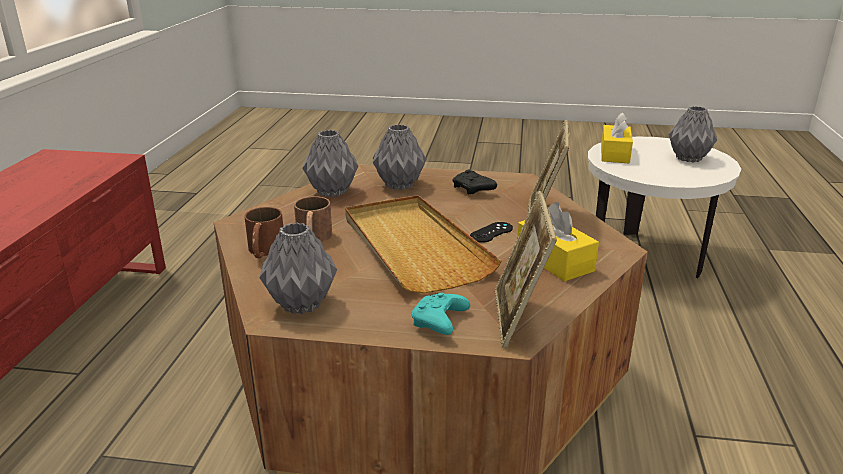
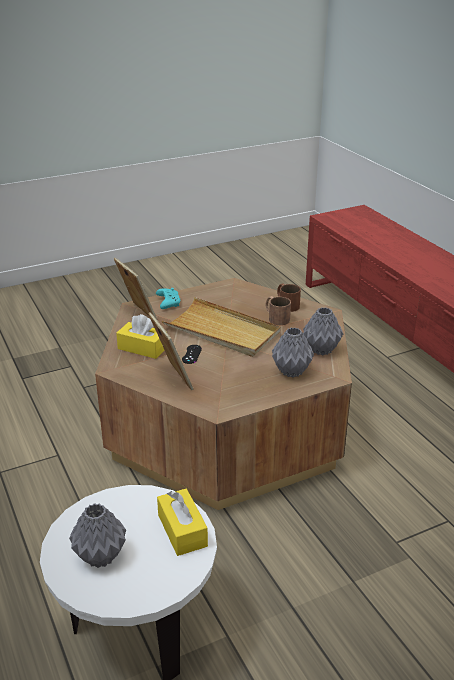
camera: 145 degrees right, 5 degrees up
(301, 303) = (231, 291): grey vase -> none
(473, 190) = (239, 386): black game controller -> none

